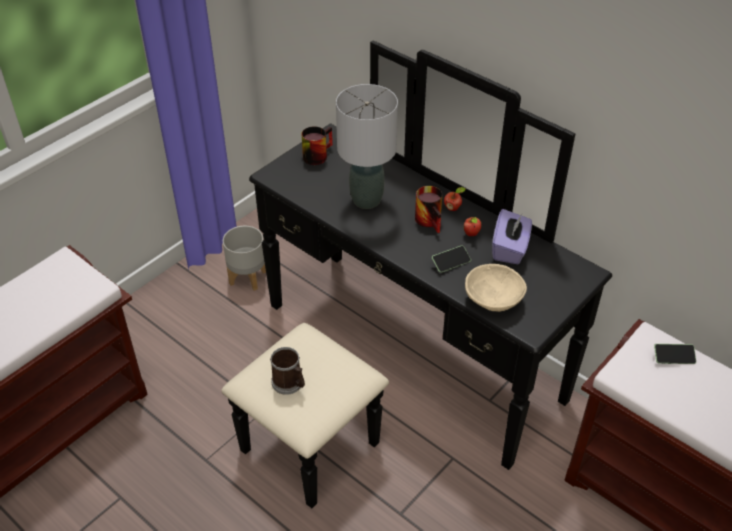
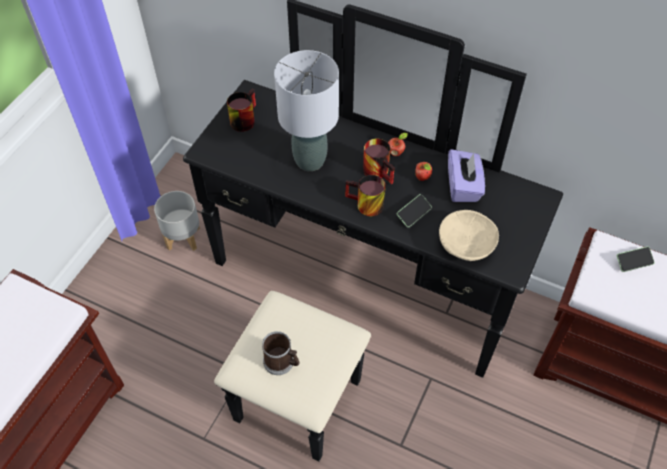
camera: 15 degrees left, 10 degrees up
(405, 247) = (364, 206): none -> mug

